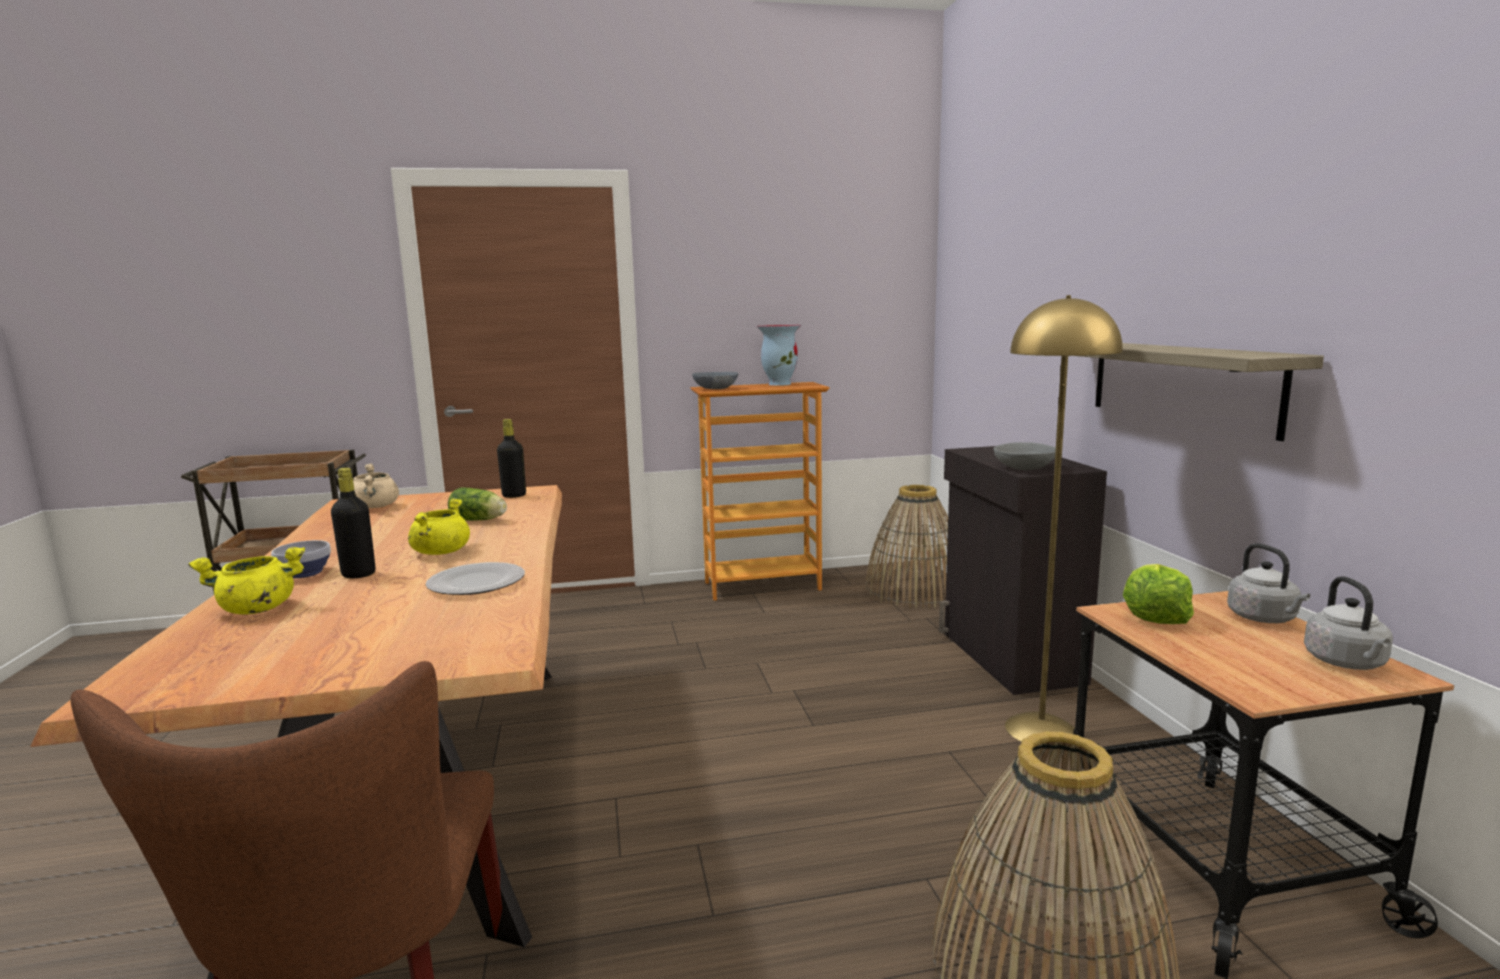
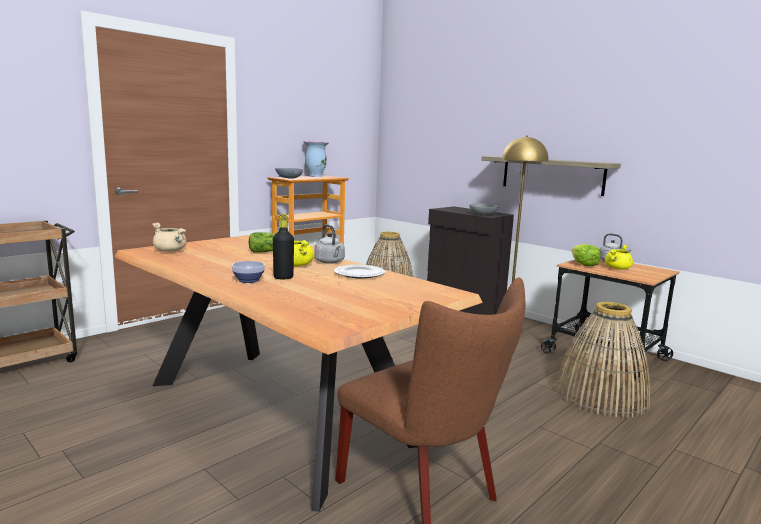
camera: 35 degrees left, 0 degrees up
(256, 609) = (280, 295): yellow cooking pot -> yellow cooking pot (617, 268)
(514, 495) = (246, 240): black bottle -> none
(1347, 663) = (650, 270): grey kettle -> grey kettle (330, 262)

